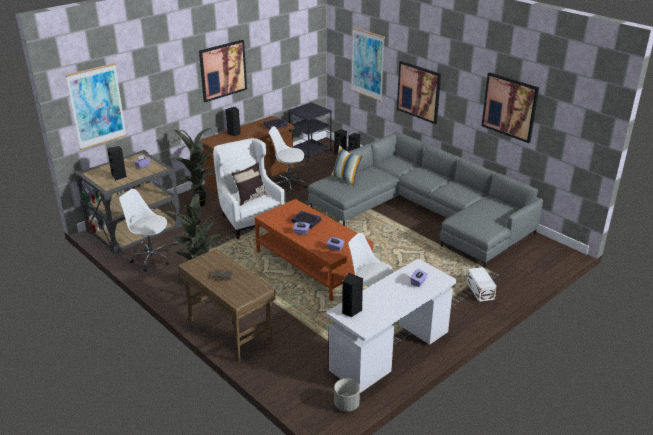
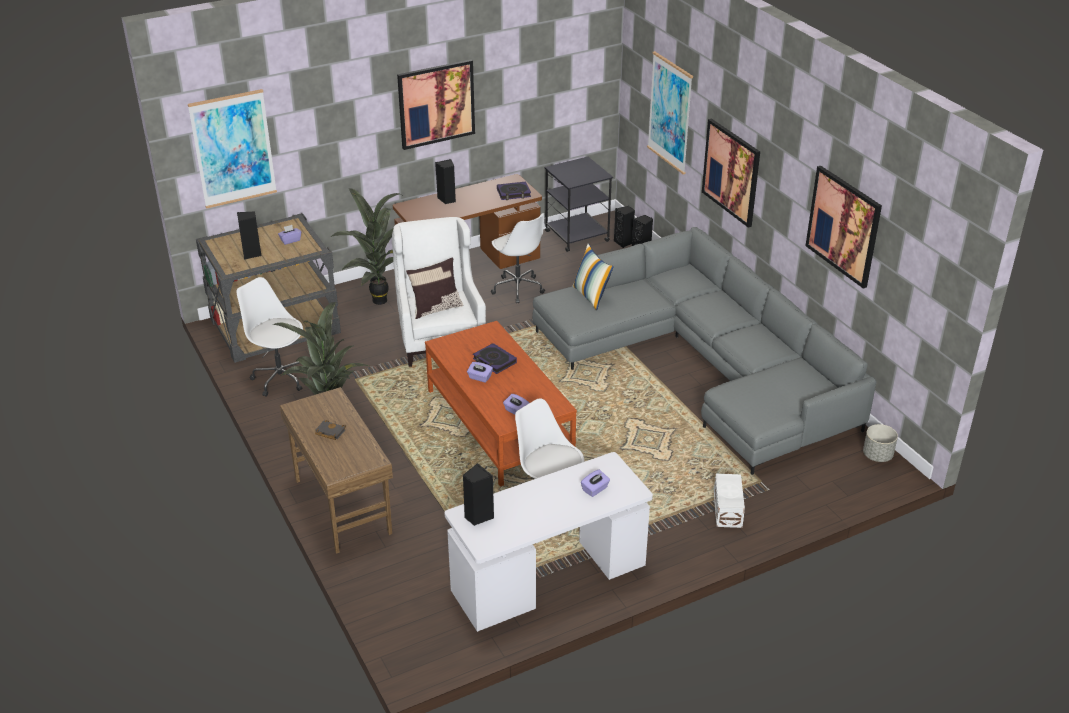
camera: 15 degrees right, 5 degrees up
(288, 186) = (519, 289): white office chair -> white office chair turned 150 degrees counterclockwise
(347, 405) = (453, 644): grey planter -> grey planter (877, 455)

